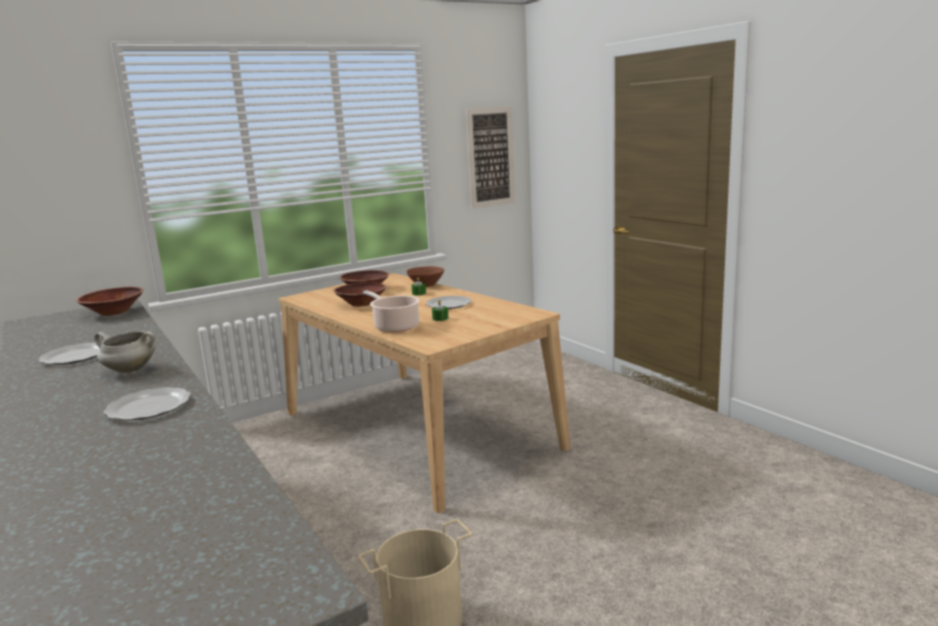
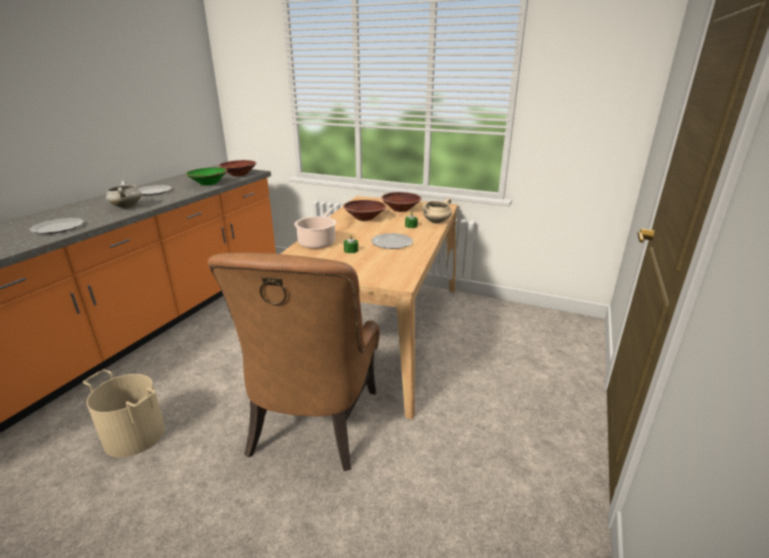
camera: 55 degrees right, 10 degrees up
(119, 327) = (209, 183): none -> green bowl
(426, 285) = (436, 222): brown bowl -> beige cooking pot
(490, 157) = (595, 112): picture -> none
(526, 496) = (313, 422): none -> brown chair

